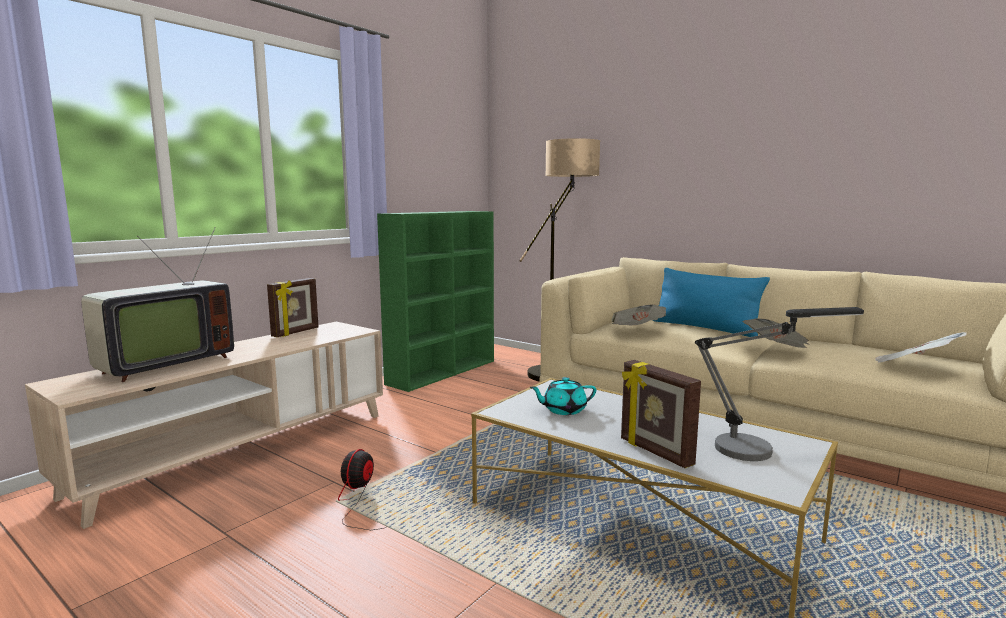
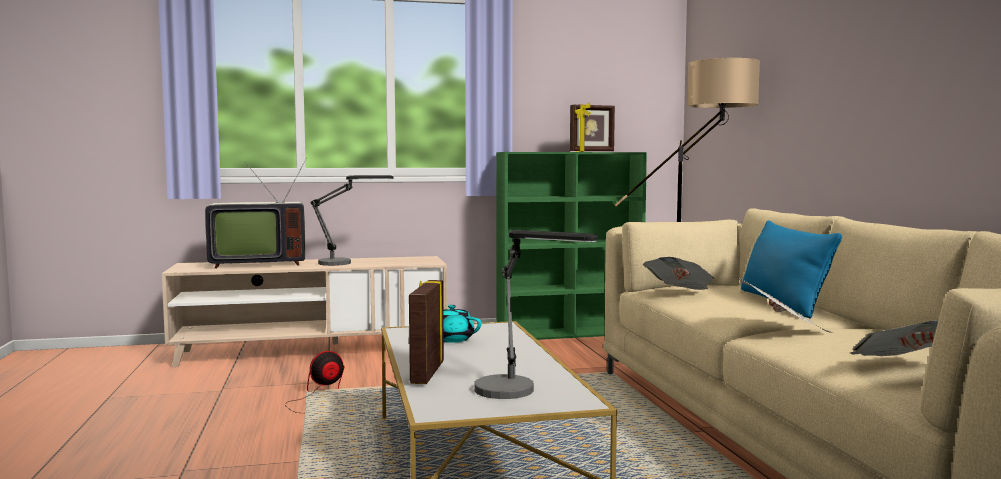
camera: 40 degrees right, 5 degrees down
(271, 345) = (345, 263): none -> table lamp
(296, 332) = (385, 258): picture frame -> picture frame (592, 151)

